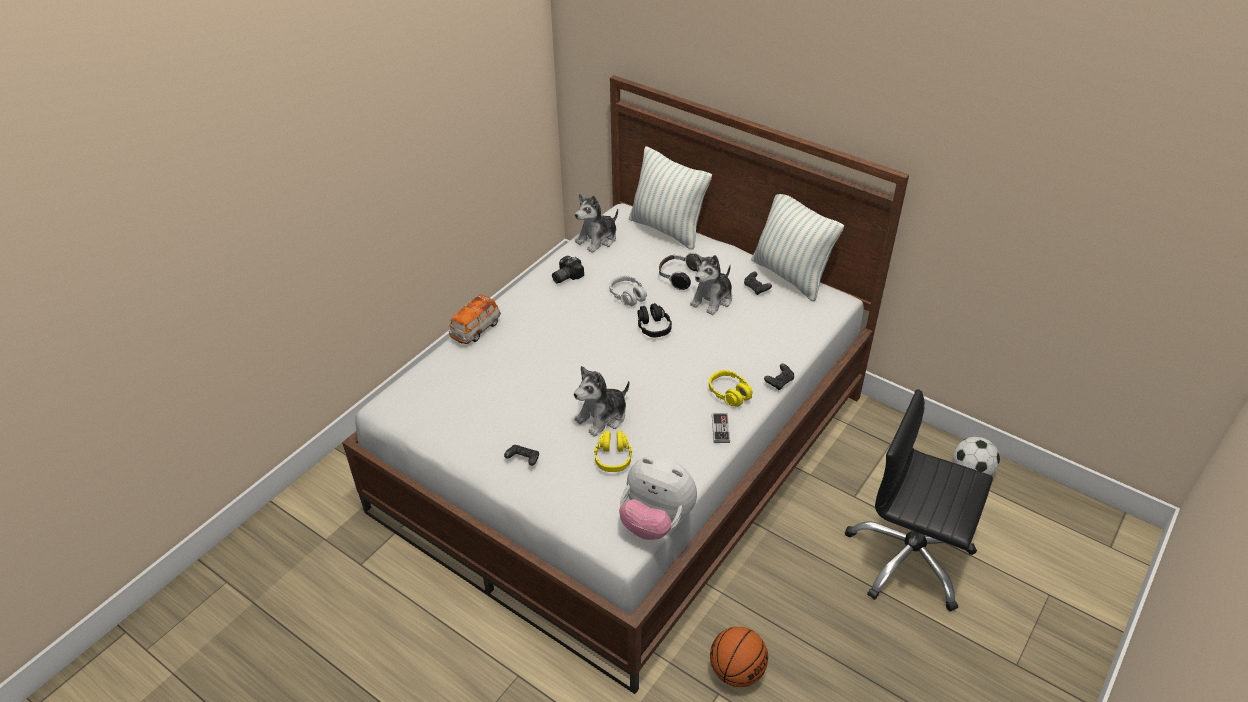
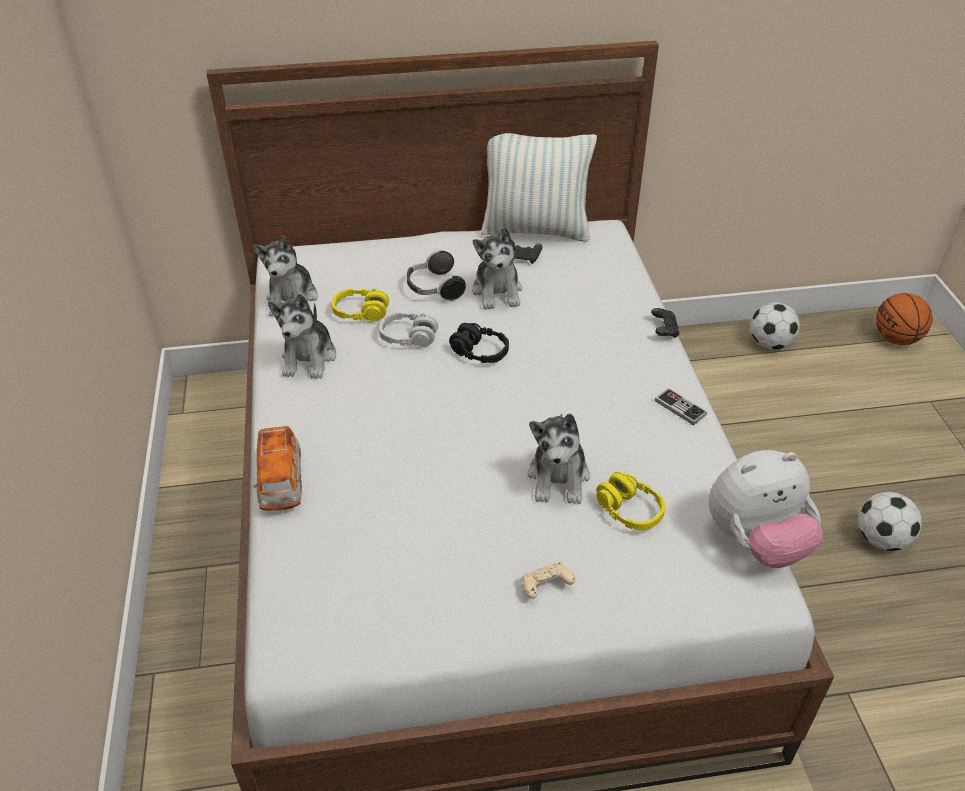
camera: 45 degrees left, 0 degrees up
(523, 460) = (545, 587): black game controller -> beige game controller
(565, 276) = (309, 358): camera -> plush toy
(667, 229) = (356, 249): pillow -> none
(729, 393) = (640, 369): yellow headphones -> yellow headphones (361, 312)
(736, 671) = (833, 657): basketball -> basketball (895, 339)
(867, 641) = (880, 539): none -> football
(909, 558) = (819, 446): black office chair -> none

